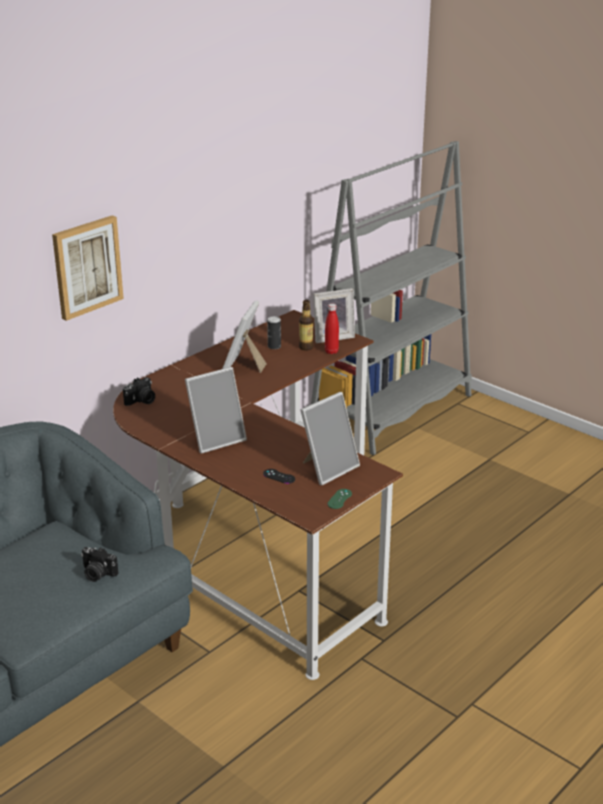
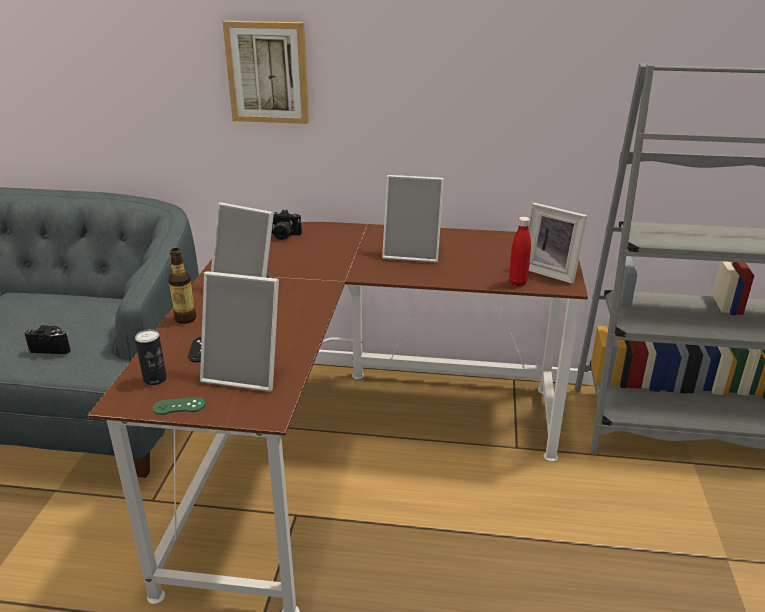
camera: 55 degrees right, 0 degrees up
(97, 574) = (53, 347): camera -> camera turned 105 degrees clockwise
(244, 366) = (412, 253): picture frame -> picture frame turned 150 degrees counterclockwise
(274, 346) = (477, 252): can -> can (155, 379)
(306, 347) = (503, 267): bottle -> bottle (185, 319)

